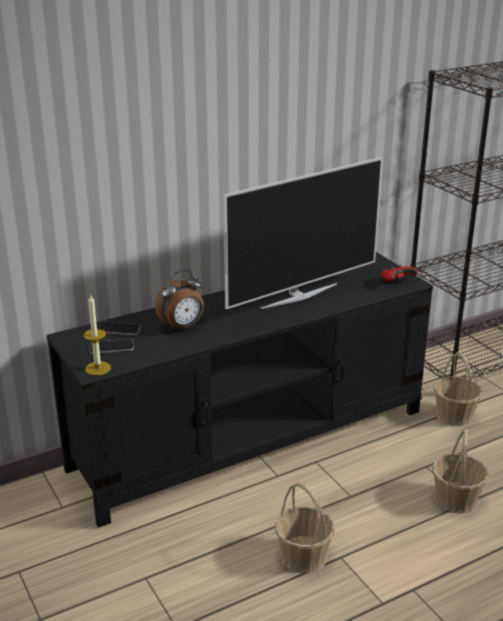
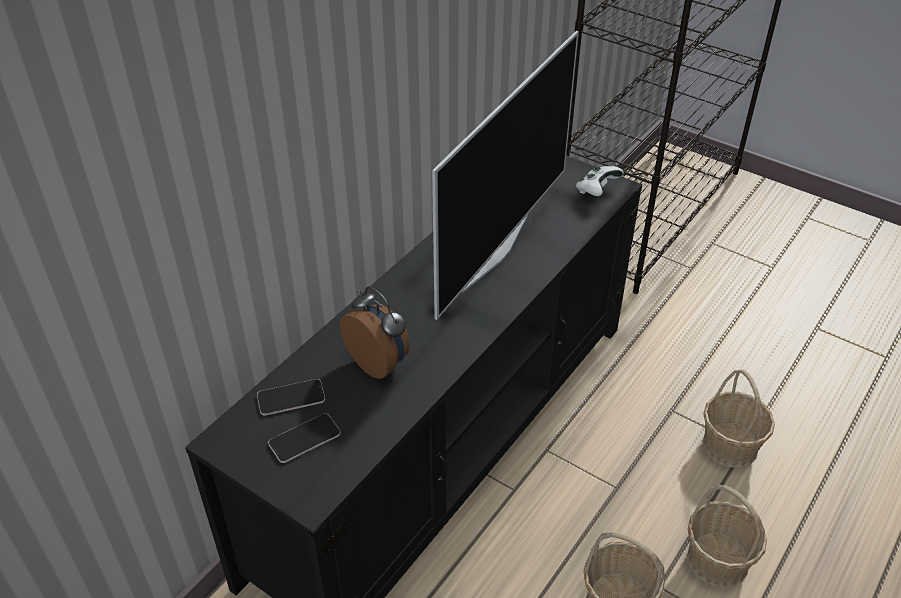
camera: 25 degrees left, 15 degrees up
(98, 368) = (314, 490): candle -> none
(182, 327) = (379, 363): alarm clock -> alarm clock turned 75 degrees counterclockwise
(396, 281) = (596, 190): red game controller -> white game controller
(454, 414) = (657, 320): basket -> basket (717, 559)

